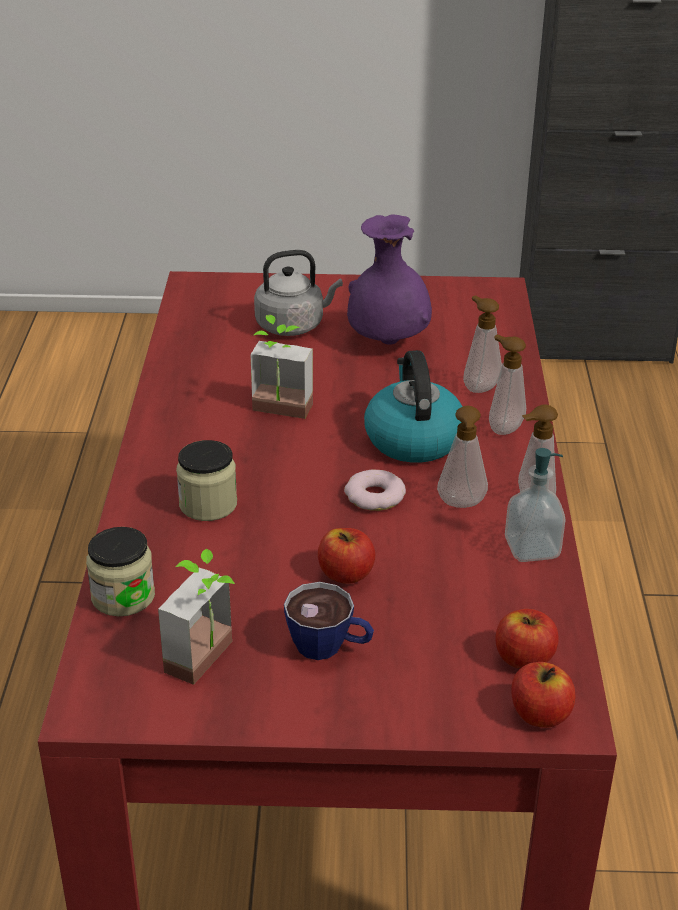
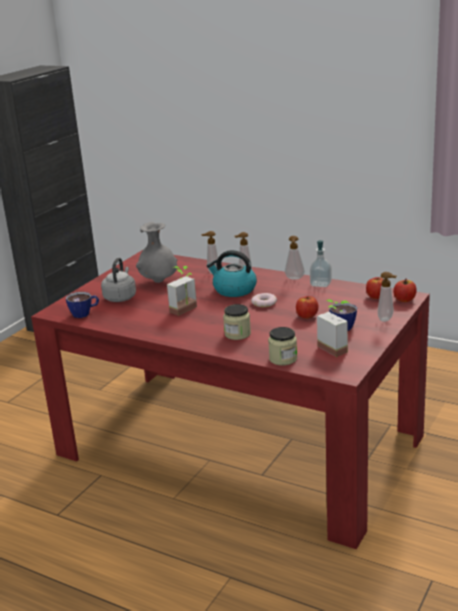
camera: 60 degrees left, 10 degrees down
(206, 314) = (85, 313): none -> cup
(388, 342) = (159, 282): purple vase -> grey vase
(461, 505) = (285, 290): soap dispenser -> soap dispenser (387, 319)

